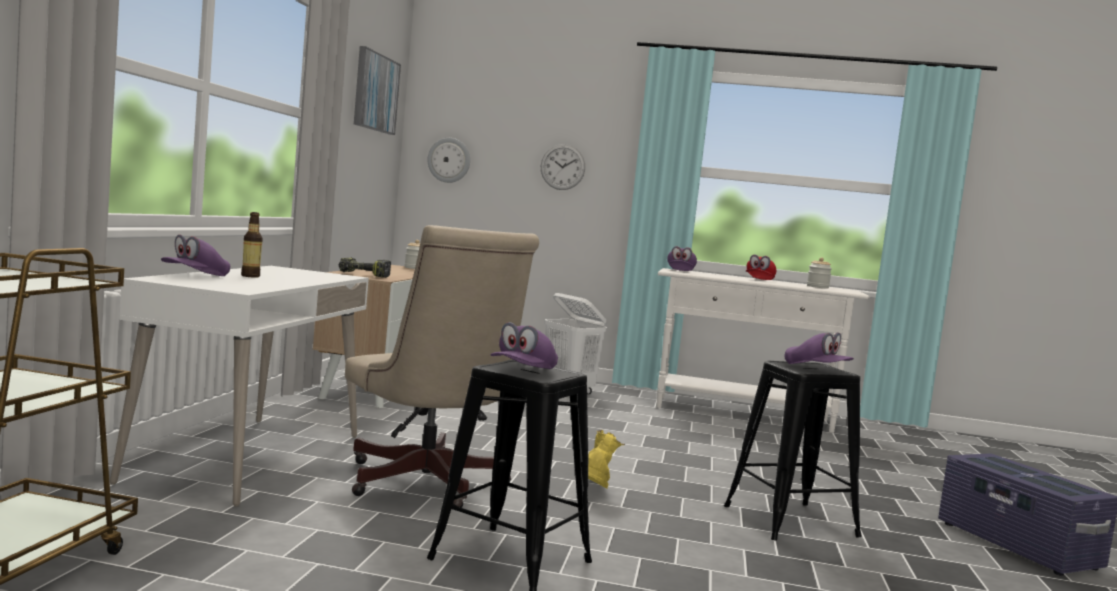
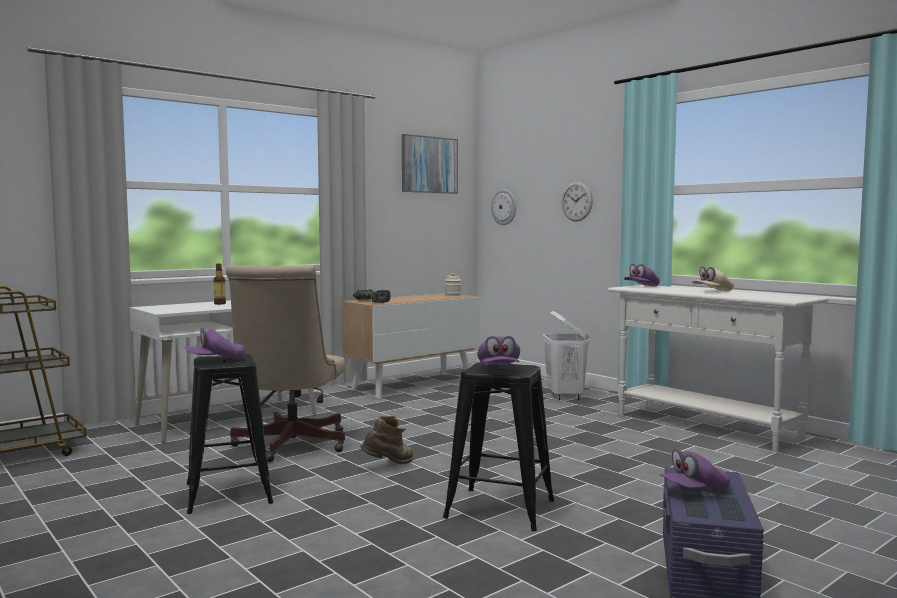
camera: 40 degrees right, 0 degrees up
(195, 276) = (181, 305): purple cap -> purple cap (693, 491)
(594, 492) = (389, 465): yellow boot -> brown boot
(759, 280) = (712, 291): red cap -> beige cap
(817, 287) = (763, 296): jar -> none

